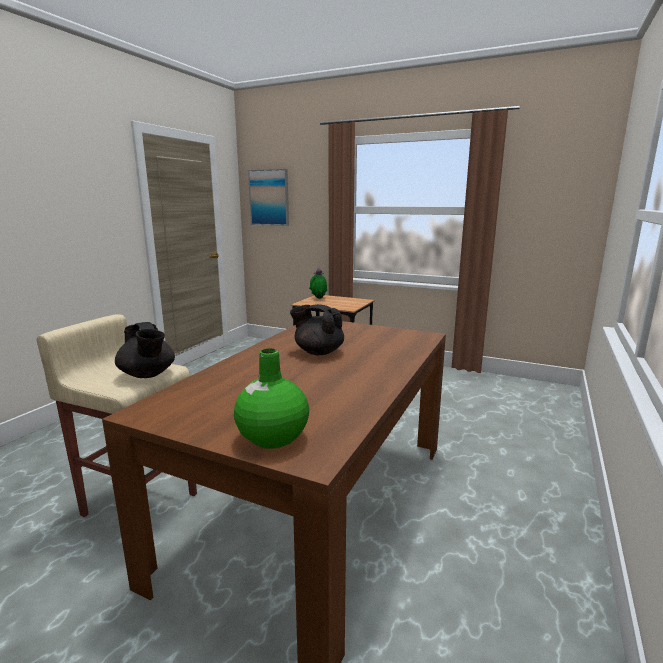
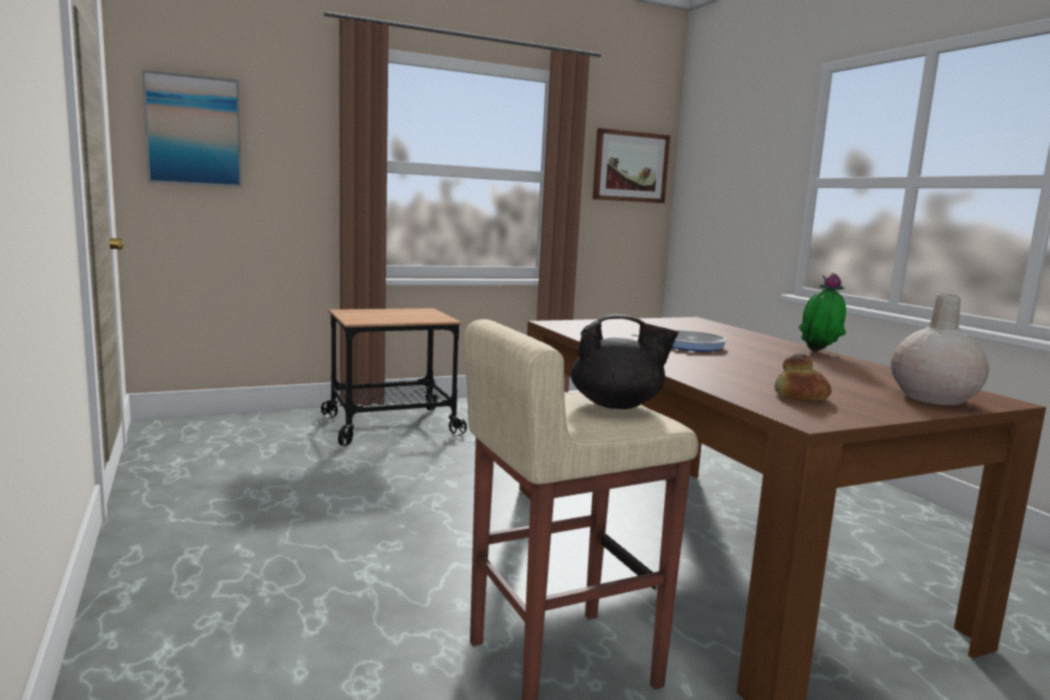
camera: 50 degrees left, 5 degrees down
(203, 401) = (800, 397): none -> bread
(272, 437) = (932, 398): green vase -> beige vase
(318, 299) = (358, 314): potted plant -> potted plant (818, 352)
(318, 352) = (686, 345): black teapot -> frying pan
(558, 197) = (630, 167): none -> picture

